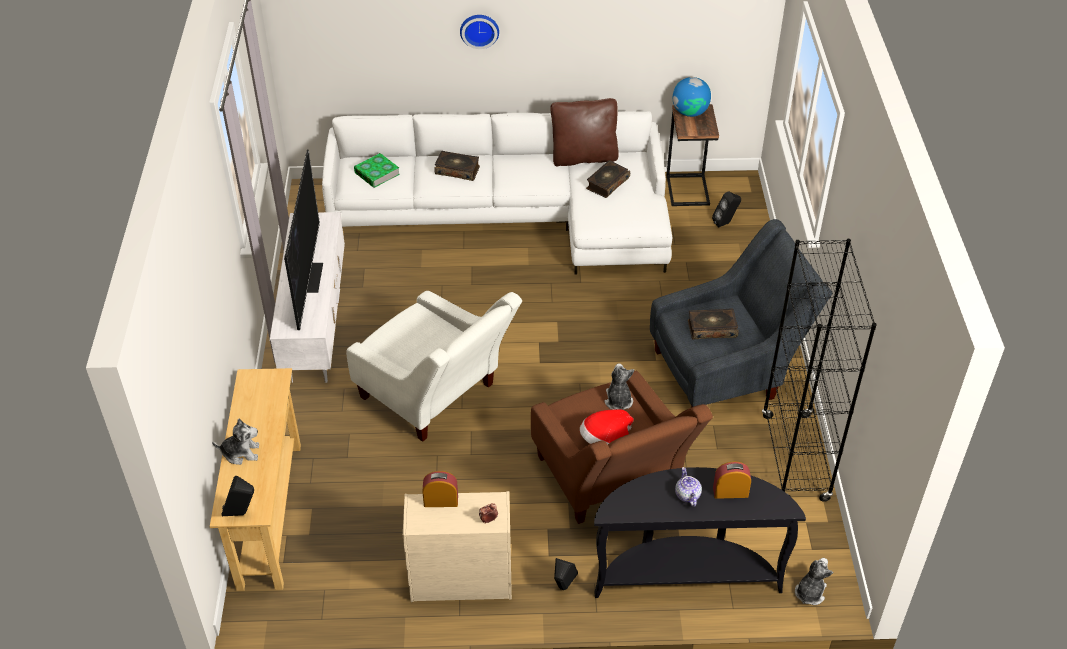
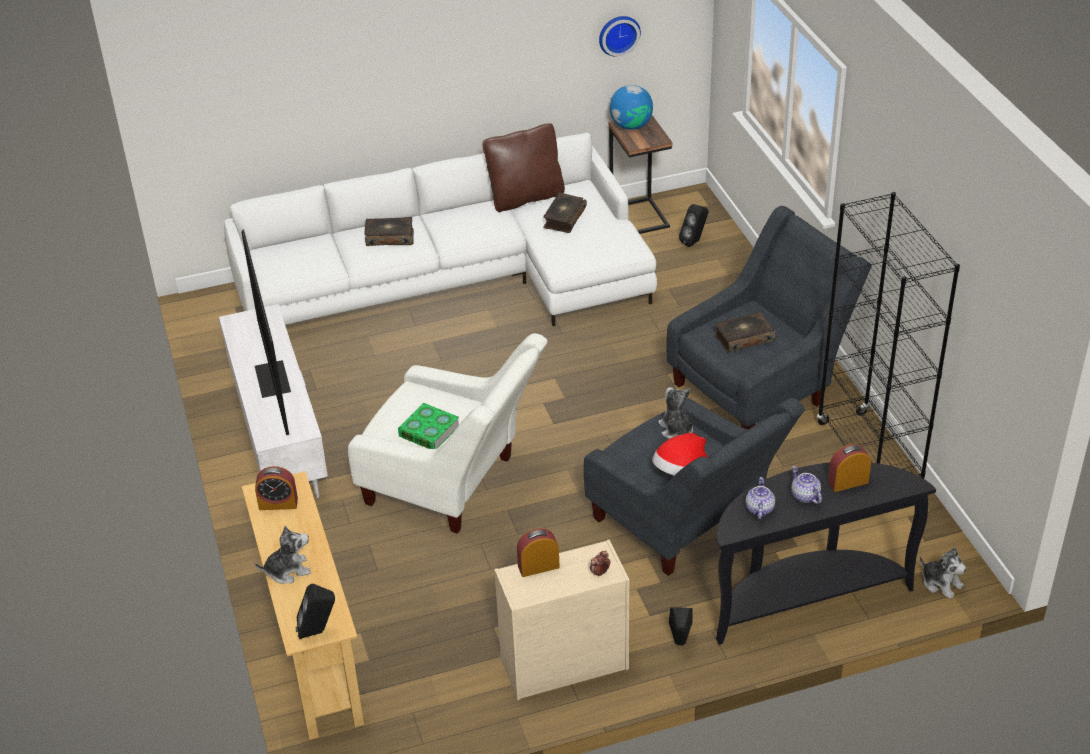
camera: 15 degrees left, 5 degrees down
(258, 392) = (278, 503): none -> alarm clock
(377, 173) = (297, 258): book -> book (429, 431)
(479, 29) = (388, 70): wall clock -> wall clock (618, 34)
(612, 483) = (687, 527): brown armchair -> grey armchair
(642, 497) = (759, 508): none -> teapot
(809, 592) = (941, 583): plush toy -> plush toy turned 120 degrees clockwise

